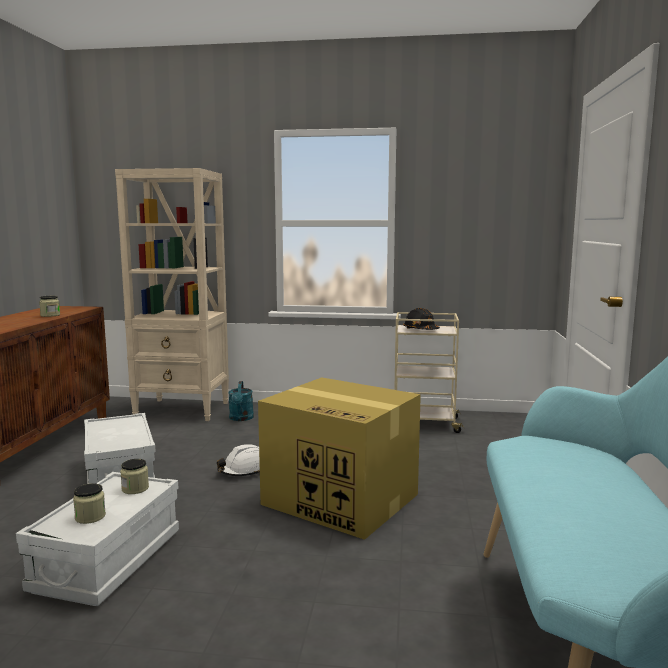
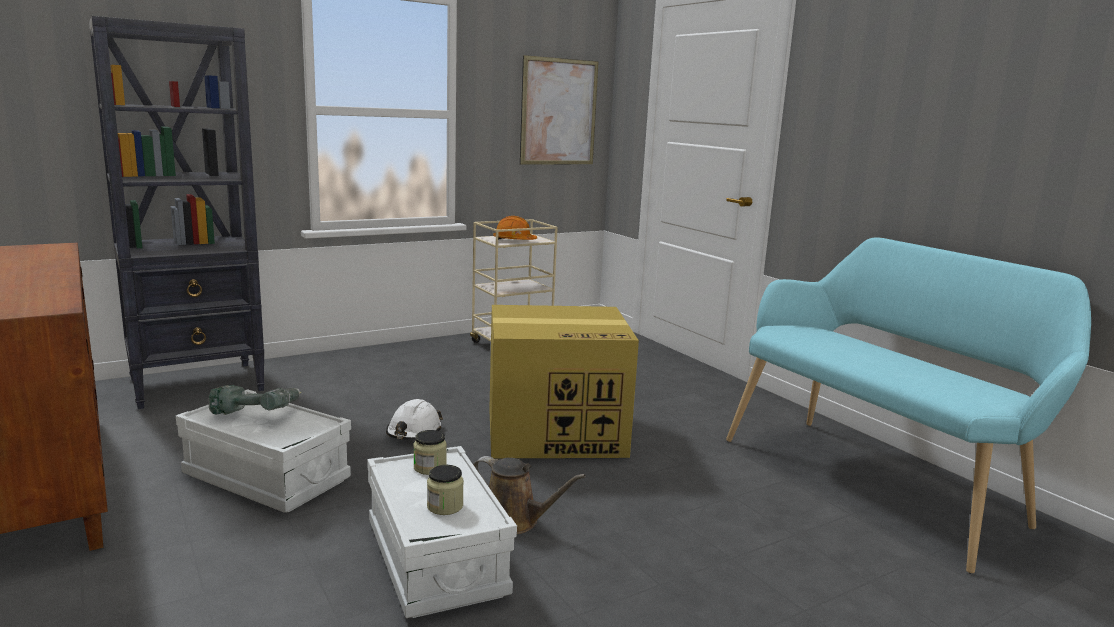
camera: 40 degrees left, 5 degrees up
(50, 315) = (43, 263): jar -> none
(122, 429) = (258, 414): none -> power drill
(183, 410) = (198, 384): beige bookcase -> black bookcase
(195, 556) = (515, 521): none -> brown watering can
(241, 418) = (302, 379): turquoise watering can -> none
(420, 330) = (514, 241): black hard hat -> orange hard hat
(499, 217) = (559, 112): none -> picture

